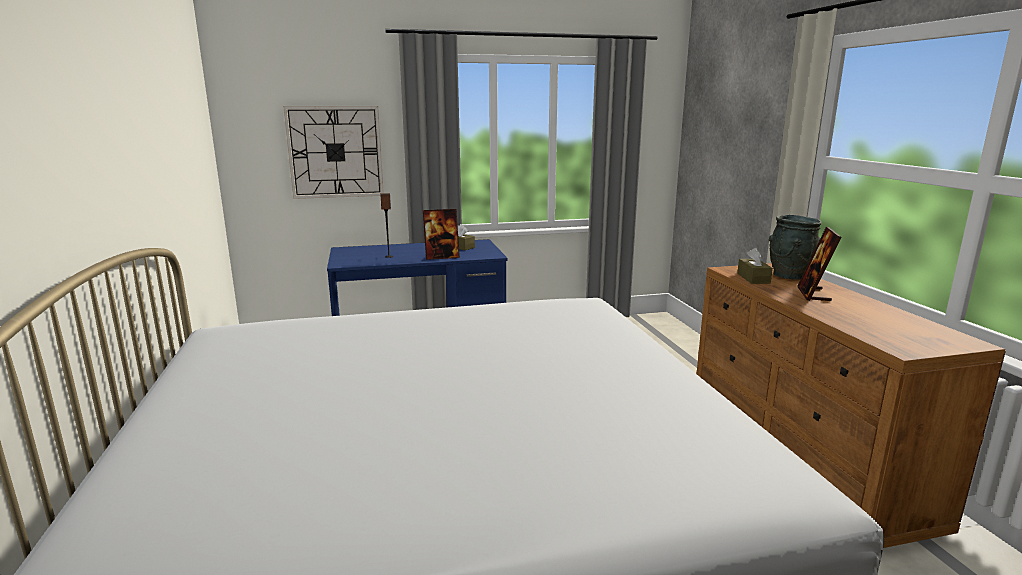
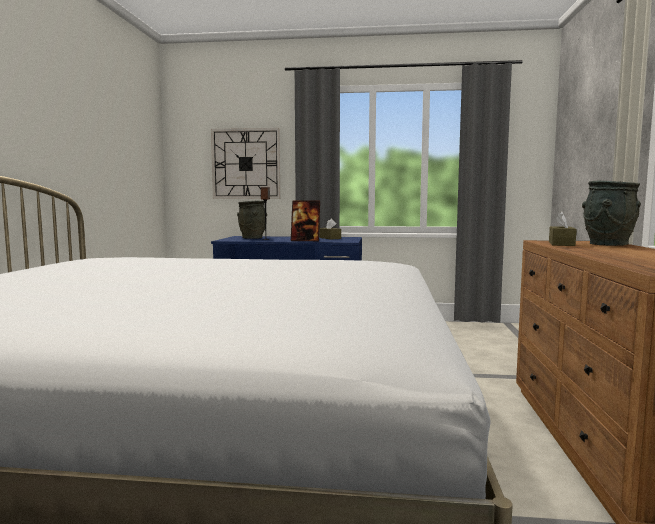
camera: 20 degrees right, 10 degrees down
(366, 253) = (252, 238): none -> grey vase
(813, 294) = (614, 250): picture frame -> none

